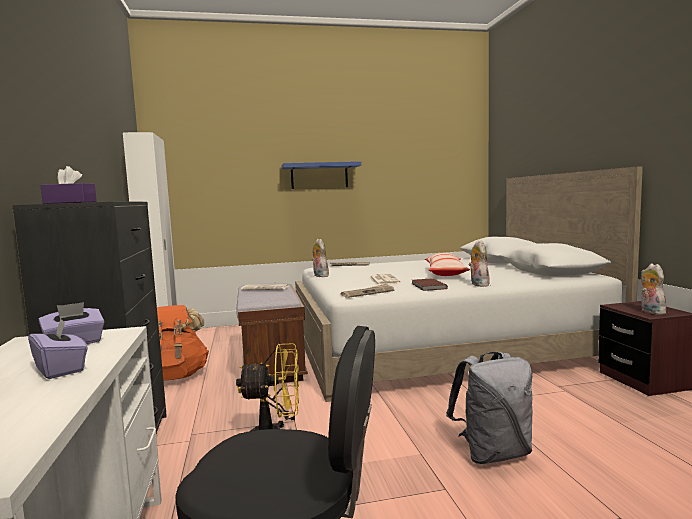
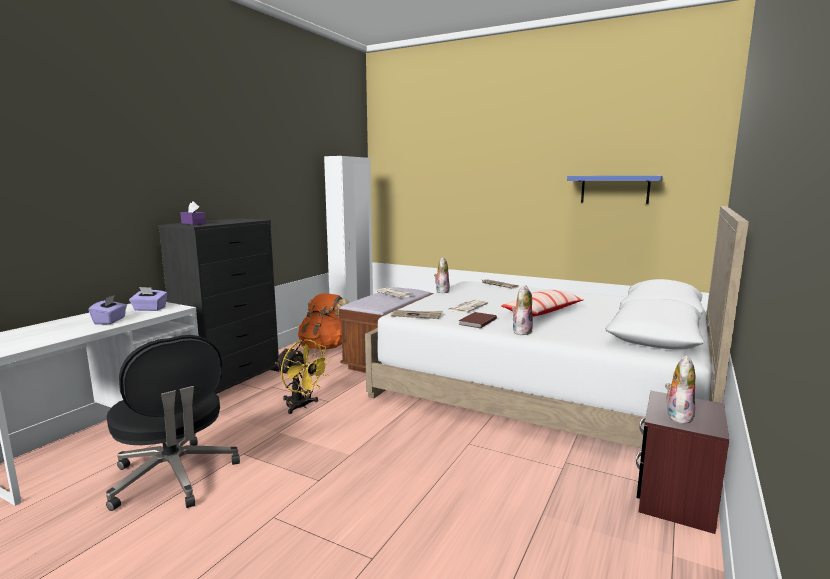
camera: 40 degrees right, 5 degrees up
(319, 176) = (509, 190): blue shelf -> blue shelf (614, 189)
(493, 453) = (390, 478): grey backpack -> none

